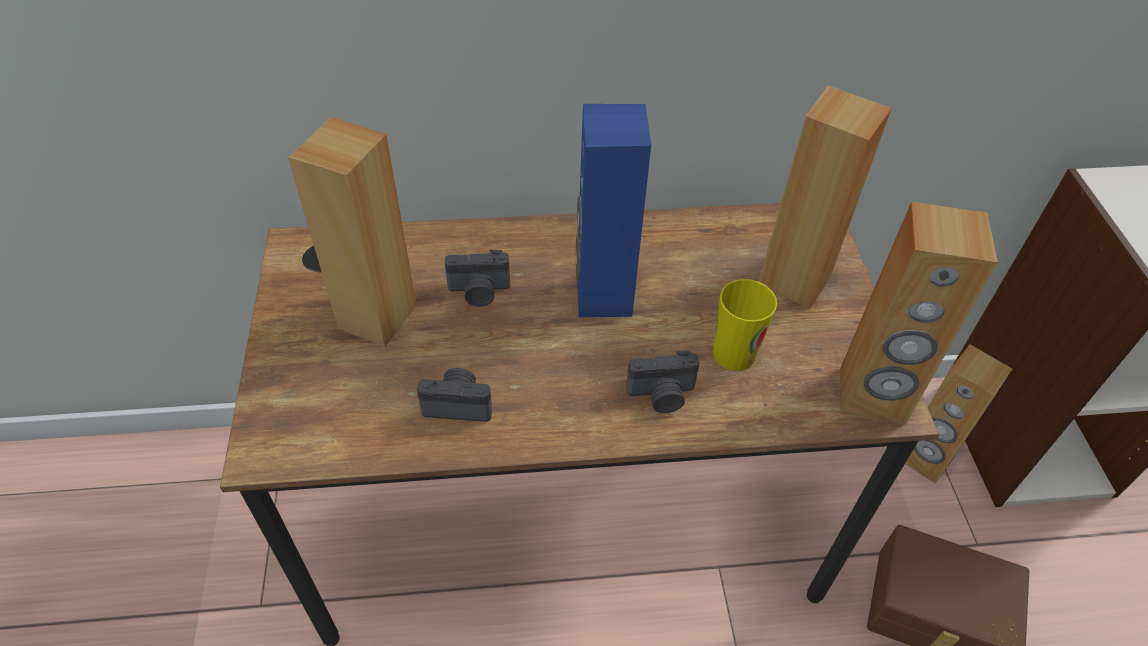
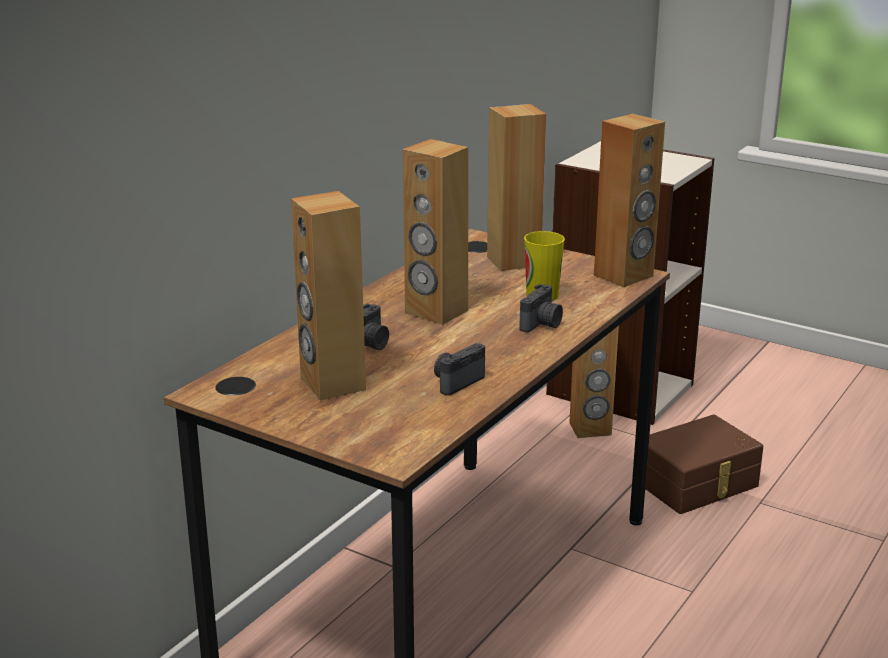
camera: 50 degrees left, 25 degrees down
(602, 295) = (436, 312): blue speaker -> brown speaker

